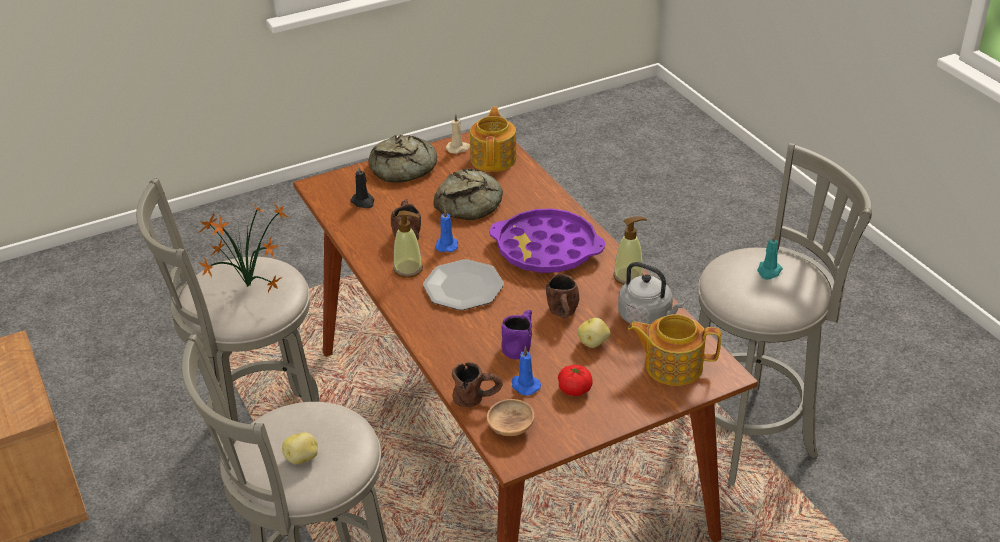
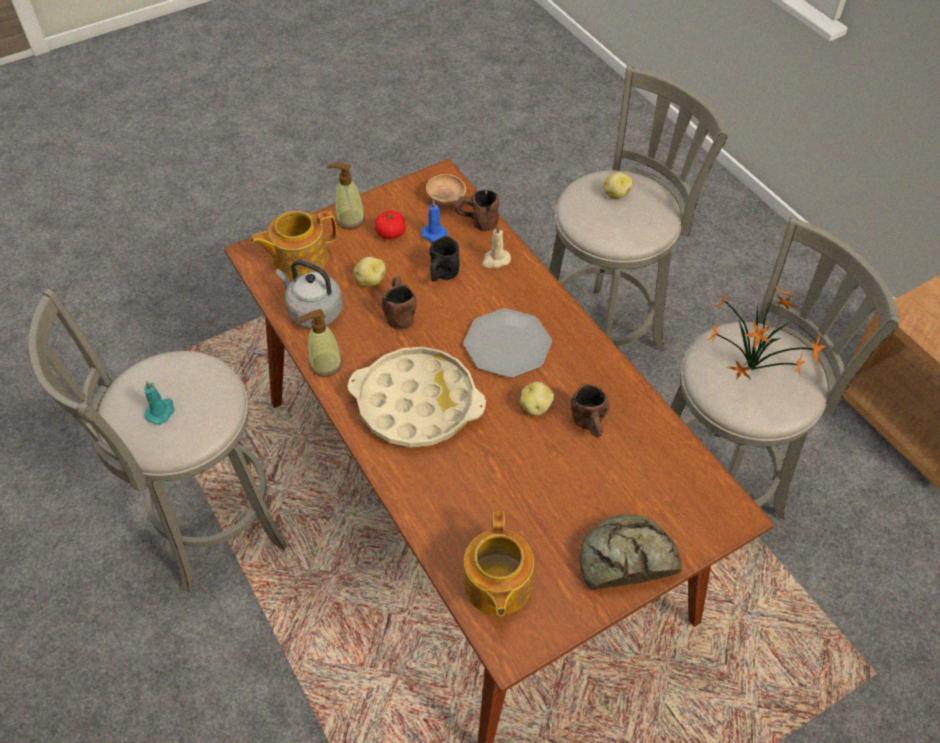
camera: 175 degrees right, 15 degrees up
(363, 202) = (661, 481): black candle -> none
(408, 269) = (573, 368): soap dispenser -> soap dispenser (350, 219)
(447, 245) = (536, 407): blue candle -> potato
(458, 148) = (554, 611): beige candle -> beige candle (495, 260)
(471, 202) = (517, 485): bread -> none
(520, 344) = (442, 276): purple mug -> black mug
(546, 249) = (417, 403): purple tray -> beige tray
(672, 365) = (299, 259): teapot -> teapot turned 150 degrees clockwise

